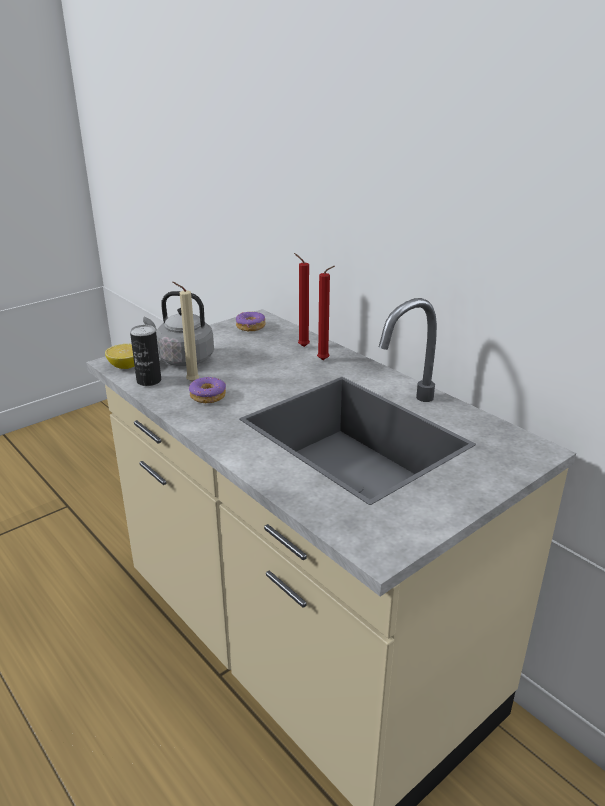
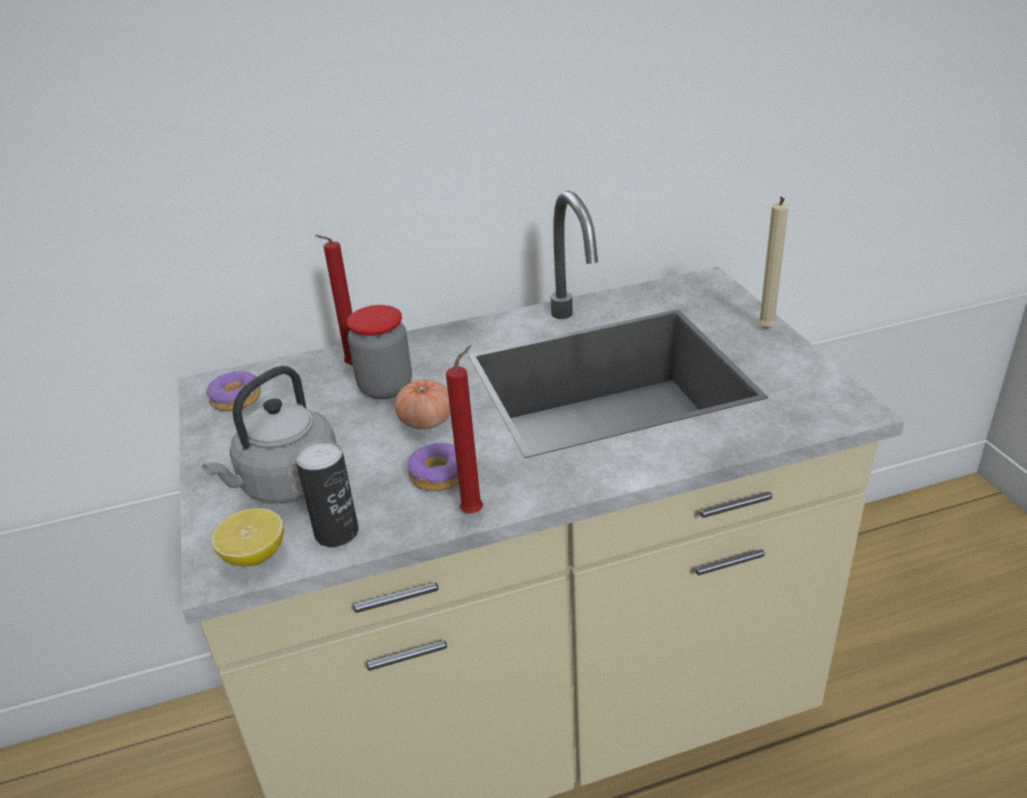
camera: 65 degrees left, 5 degrees up
(190, 382) = (378, 487): beige candle -> beige candle (765, 330)
(259, 380) = (426, 421): none -> tomato
(287, 361) = (385, 387): none -> jar
(325, 360) = (412, 358): red candle -> red candle (475, 511)

